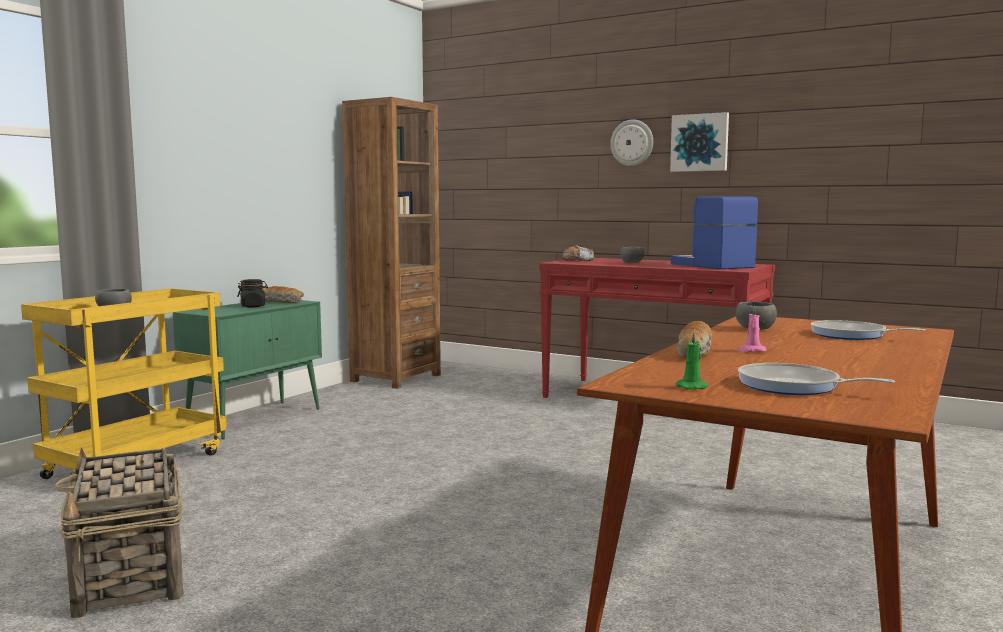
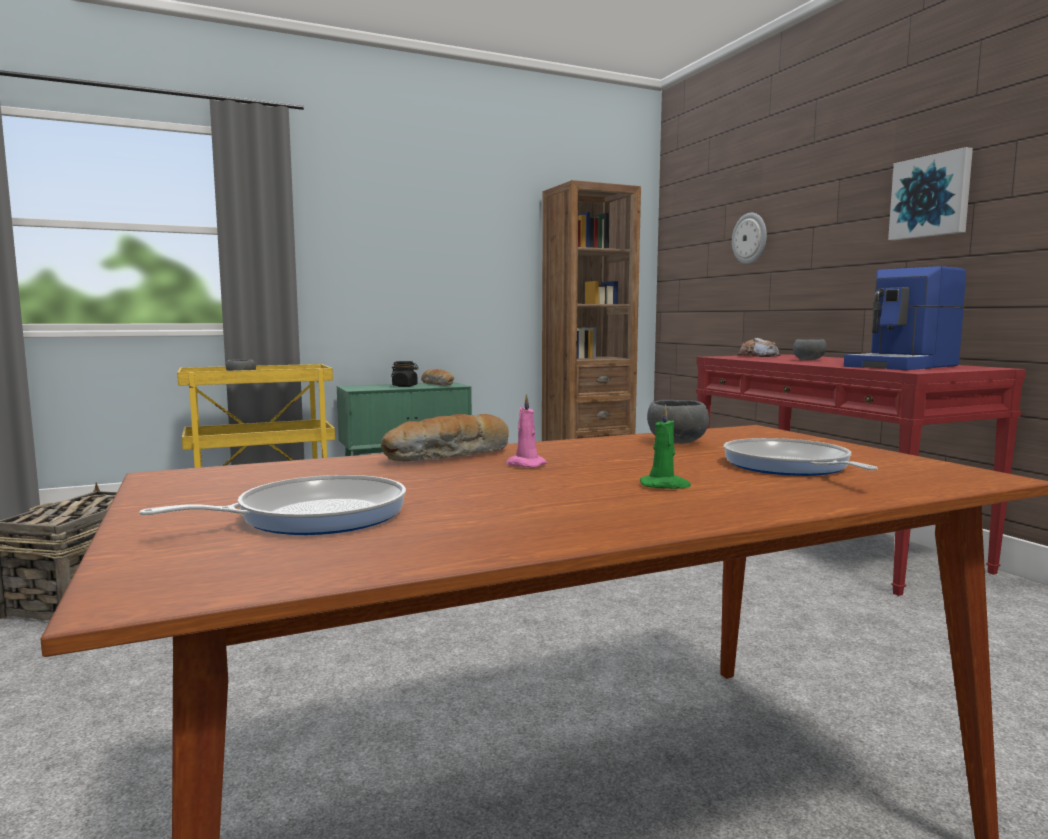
camera: 35 degrees right, 0 degrees up
(632, 143) = (849, 207): wall clock -> wall clock (750, 238)
(693, 387) = (211, 493): green candle -> green candle (665, 485)
(711, 266) = (904, 366): coffee machine -> coffee machine turned 135 degrees counterclockwise
(794, 386) = (313, 516): frying pan -> frying pan turned 75 degrees clockwise

